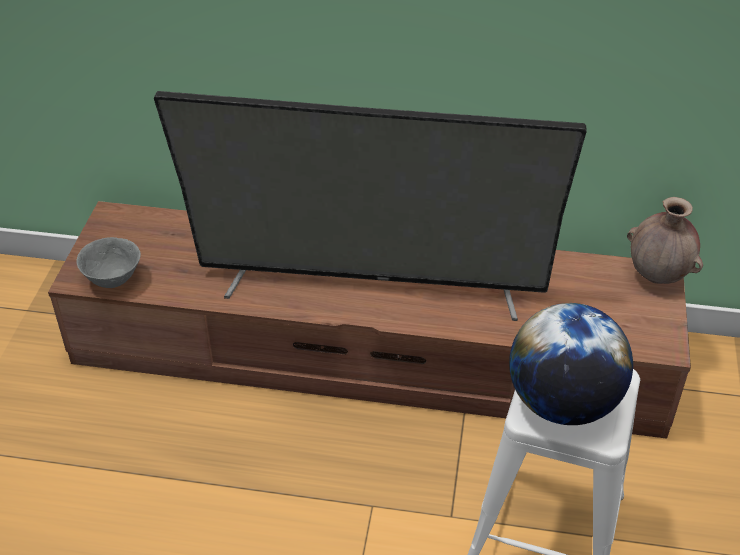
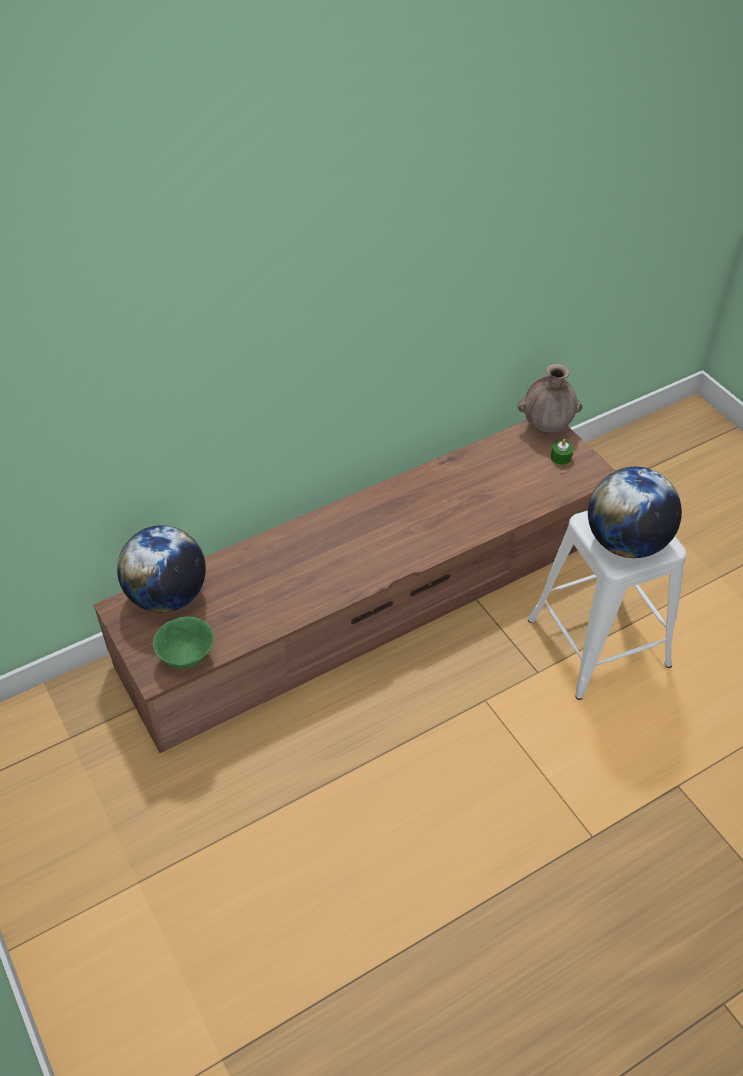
camera: 40 degrees left, 5 degrees up
(113, 280) = (187, 657): grey bowl -> green bowl
(155, 226) = (167, 596): none -> globe
(371, 285) = (379, 543): television -> none
(641, 311) = (561, 457): none -> green candle

